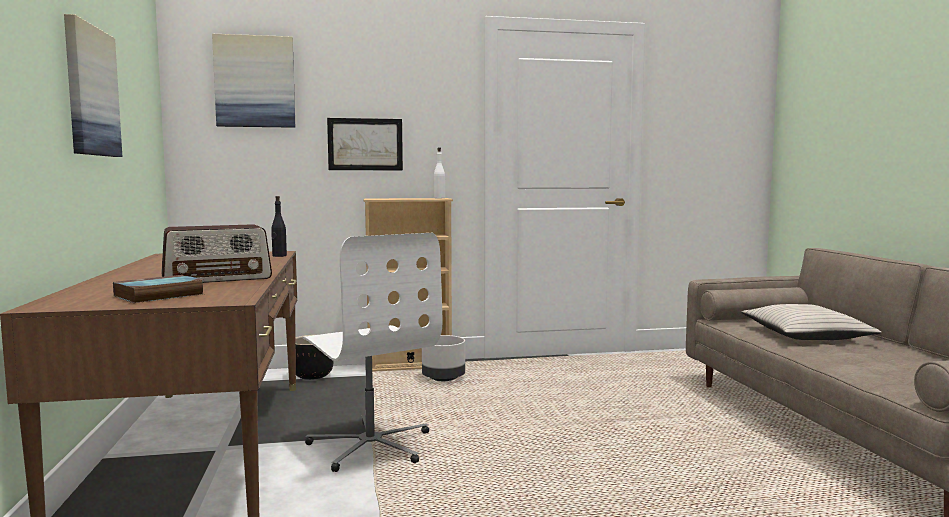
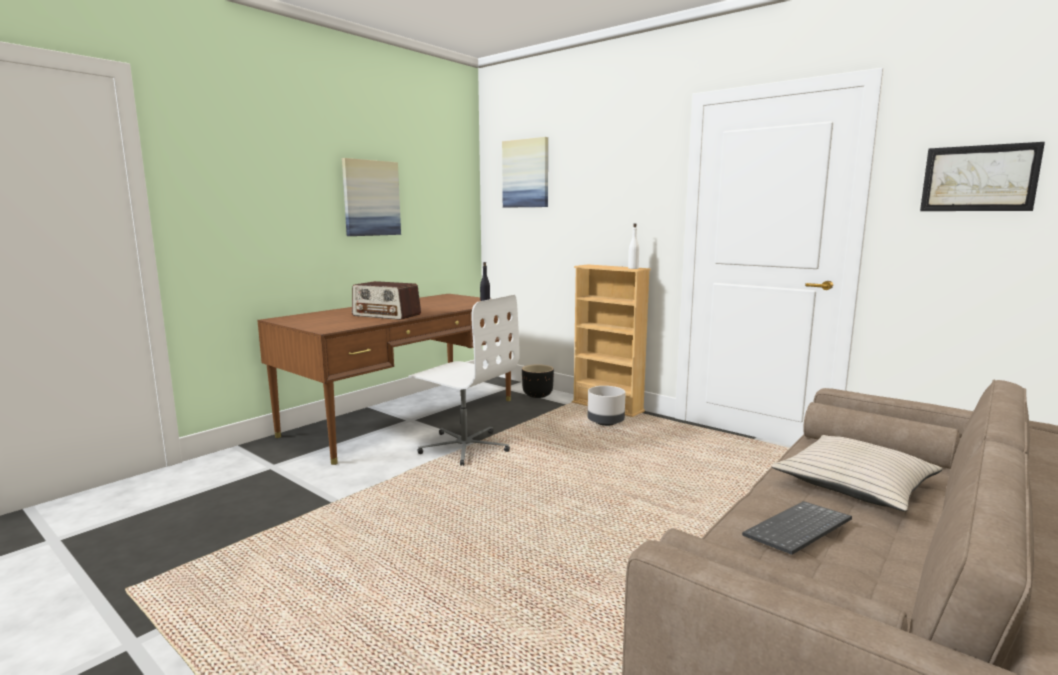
camera: 50 degrees right, 5 degrees up
(158, 295) = (323, 321): book -> none
(365, 144) = (591, 220): picture -> picture (978, 178)
(371, 445) = (464, 446): white office chair -> white office chair turned 75 degrees counterclockwise
(871, 362) = (799, 531): none -> keyboard

